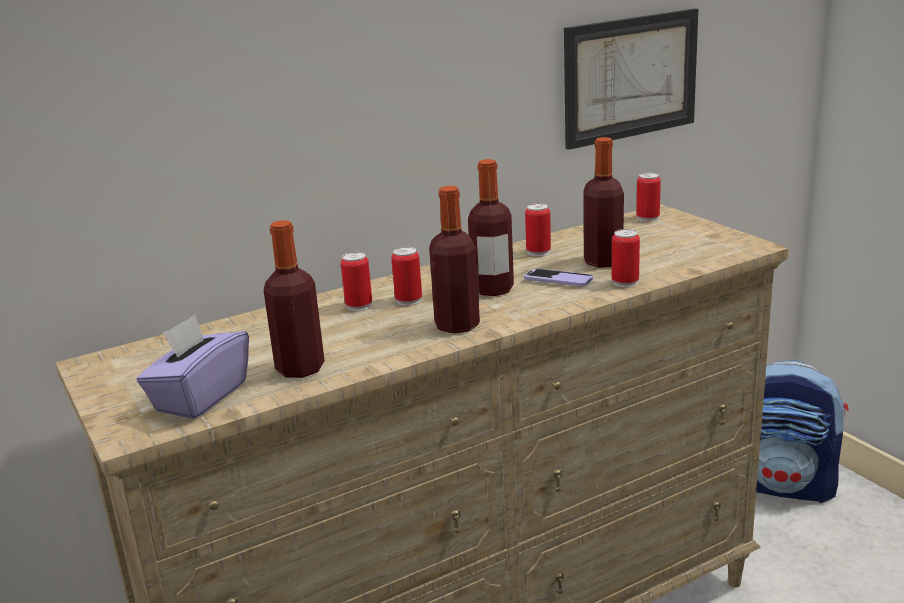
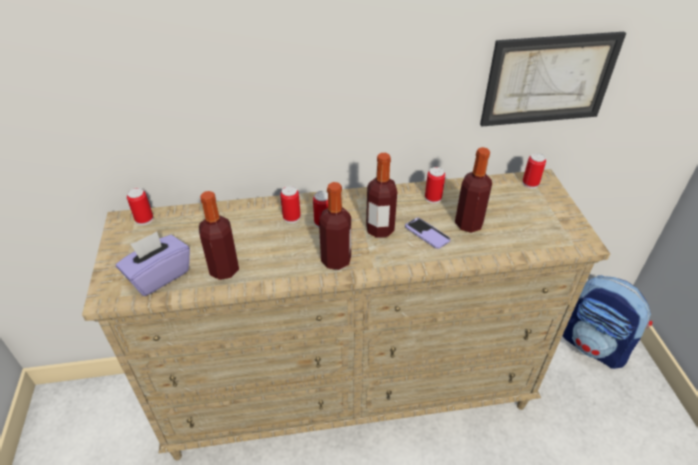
camera: 20 degrees right, 20 degrees up
(625, 282) = (468, 253): can -> can (144, 219)

